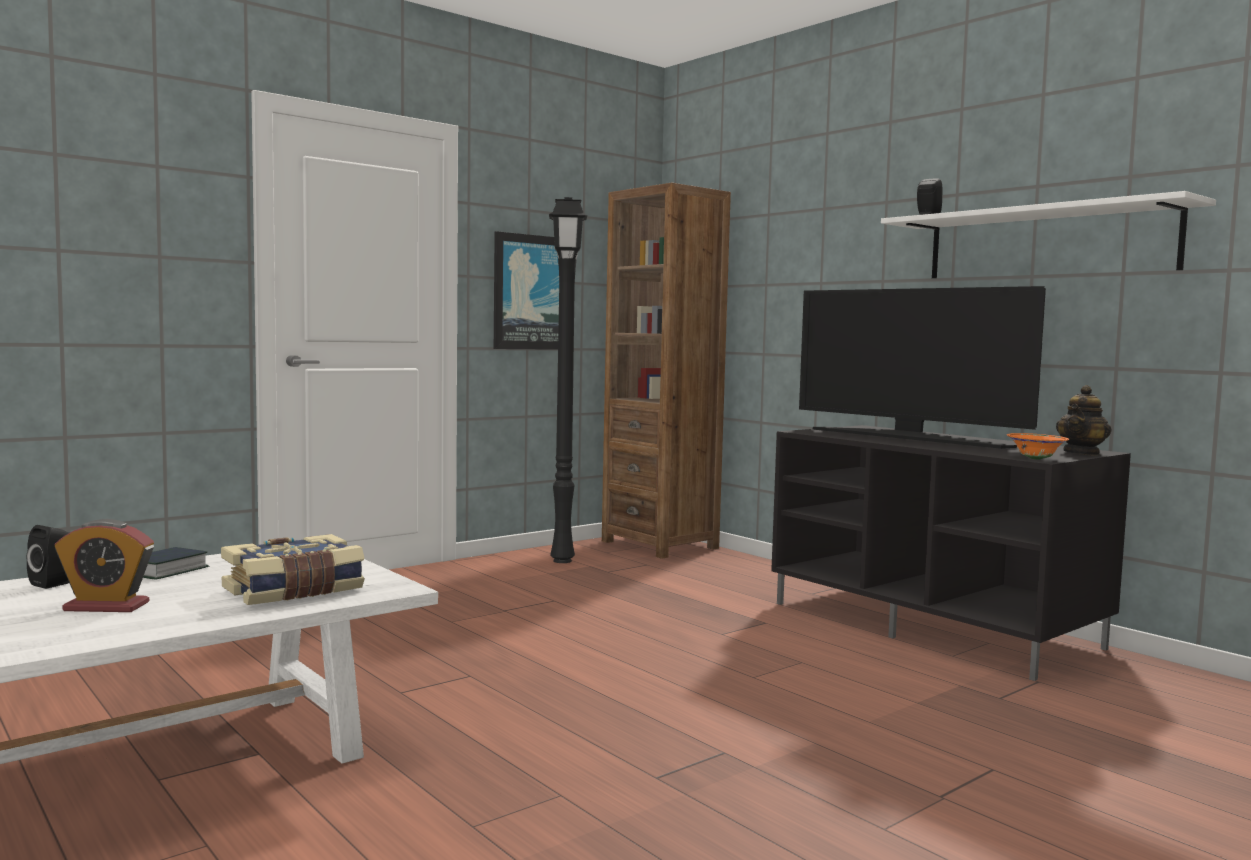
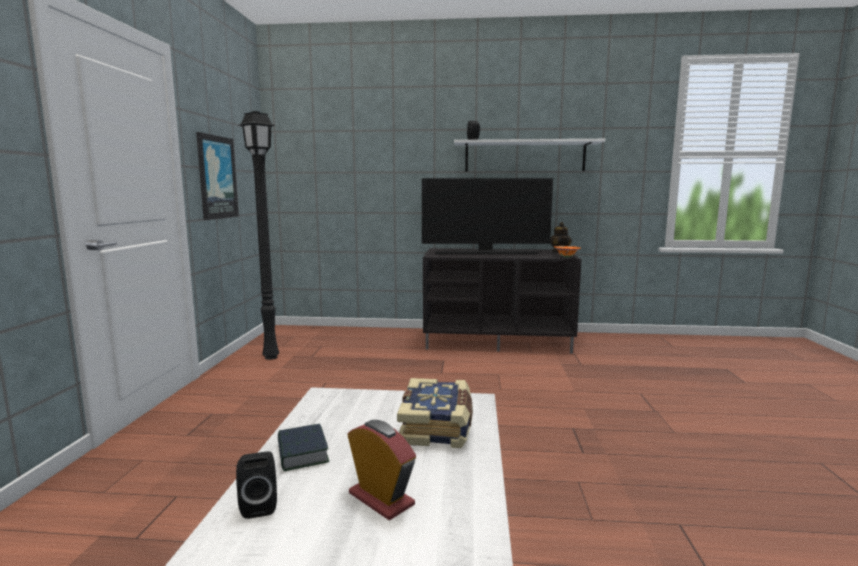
camera: 45 degrees left, 5 degrees up
(106, 606) = (381, 499): alarm clock -> alarm clock turned 90 degrees counterclockwise
(660, 544) = (300, 332): brown bookcase -> none

